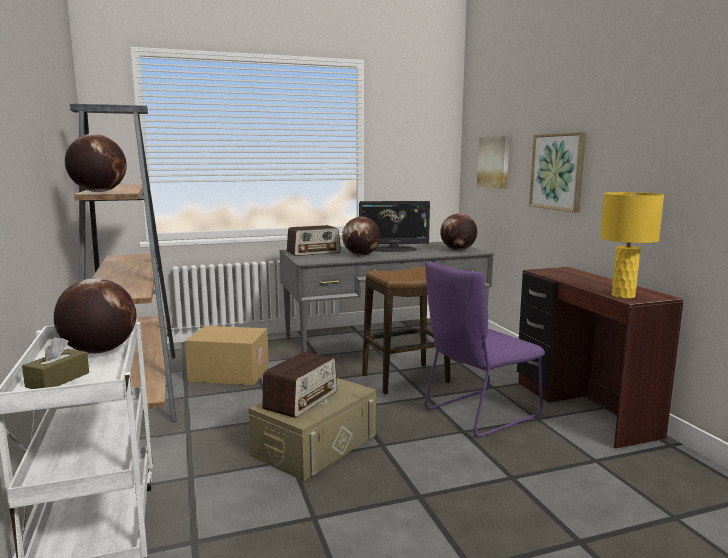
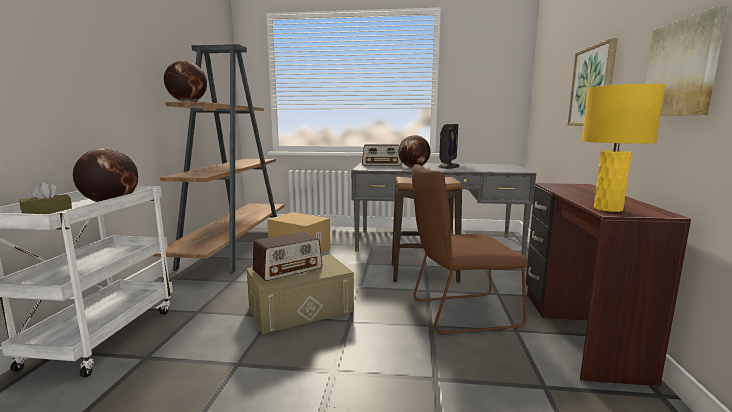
camera: 25 degrees right, 0 degrees up
(394, 250) = (448, 166): monitor -> monitor turned 90 degrees counterclockwise
(458, 250) = (505, 169): globe -> none
(478, 413) = (460, 313): purple chair -> brown chair
(494, 162) = (550, 88): picture -> picture (682, 68)

